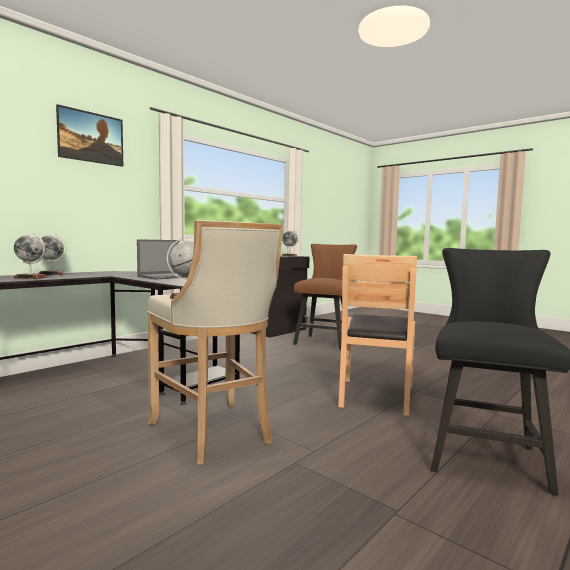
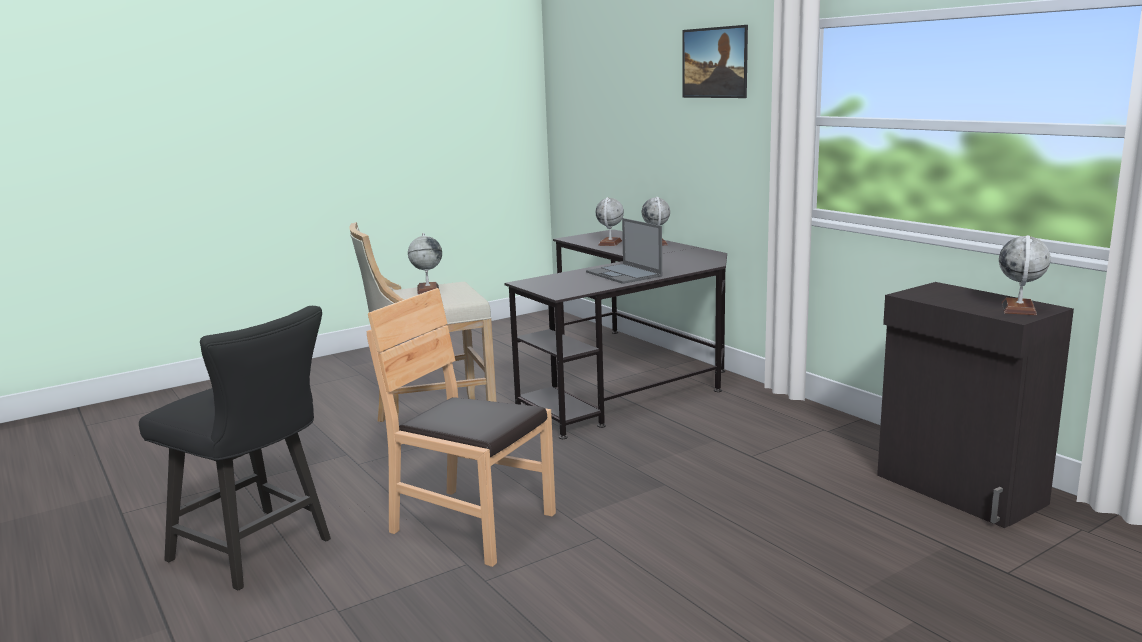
camera: 105 degrees right, 10 degrees up
(324, 341) = (852, 535): brown chair -> none

